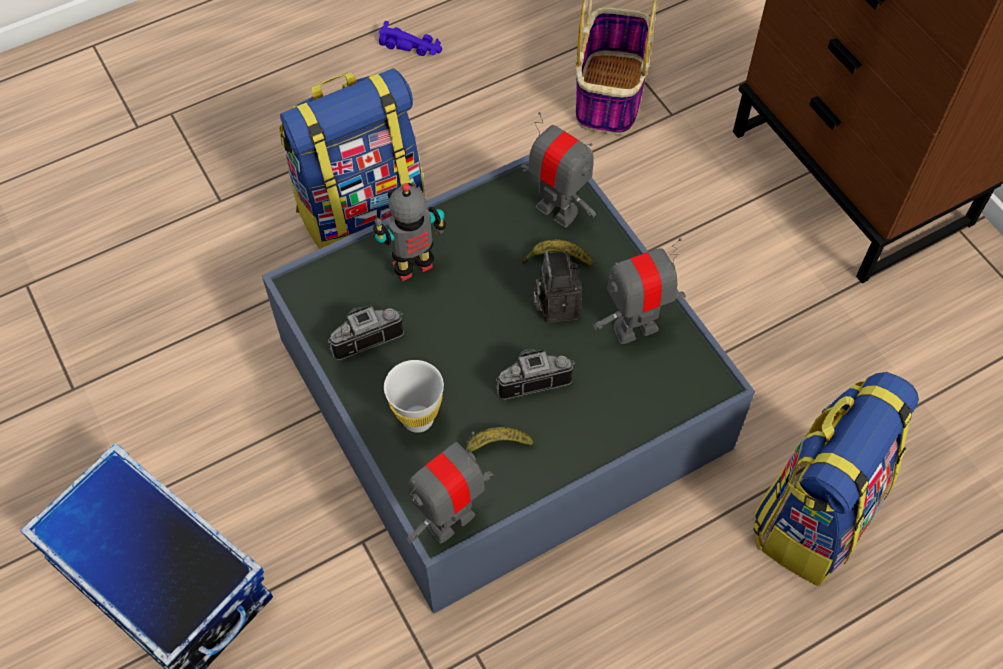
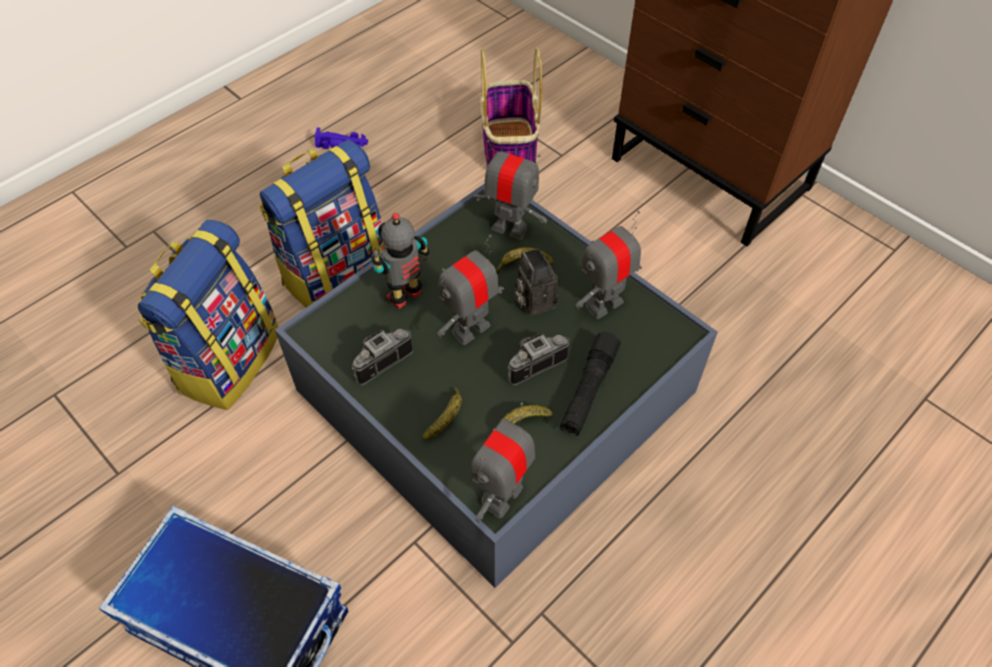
camera: 15 degrees left, 5 degrees down
(418, 419) = (447, 417): white cup -> banana
(474, 323) = (471, 329): none -> toy robot
(583, 424) = (588, 390): none -> black flashlight
(814, 514) = (776, 427): backpack -> backpack (228, 360)

